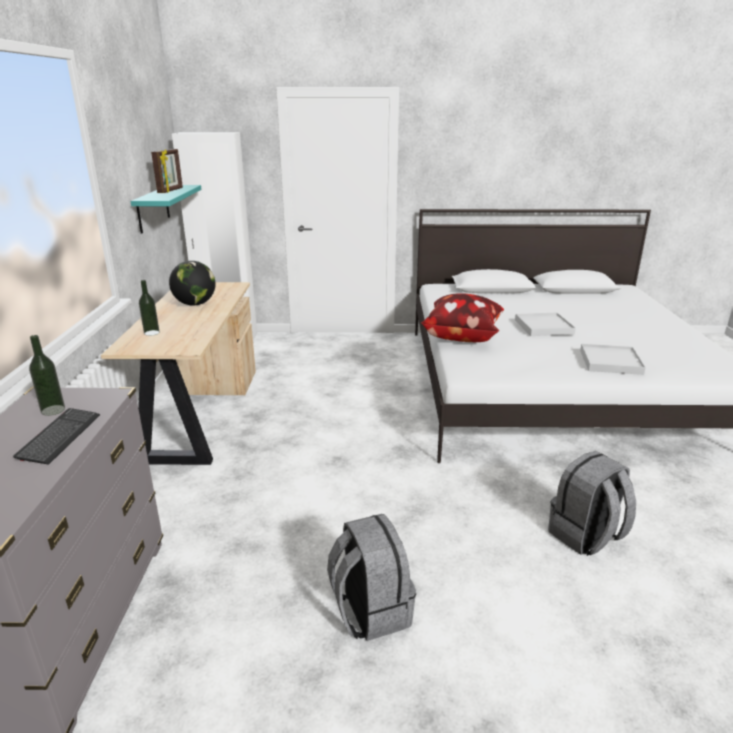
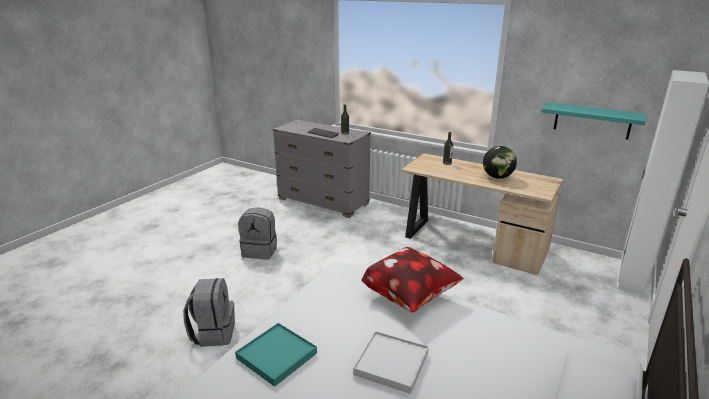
camera: 120 degrees right, 0 degrees up
(171, 191) = (599, 111): picture frame -> none
(610, 362) = (276, 356): white tray -> turquoise tray

